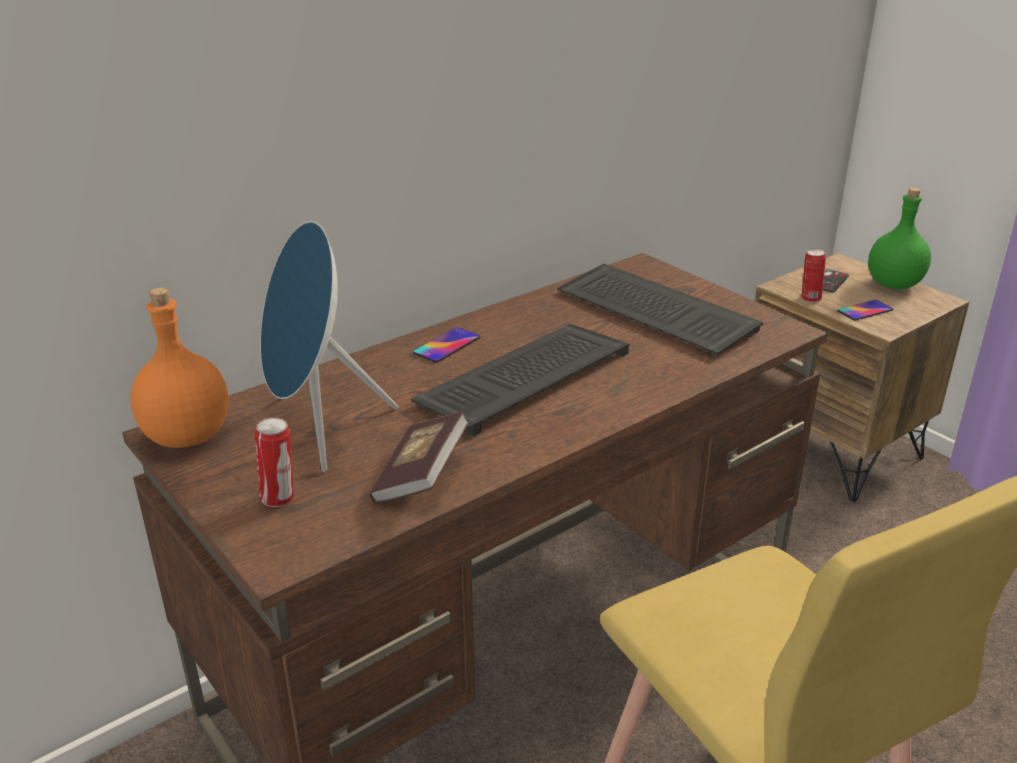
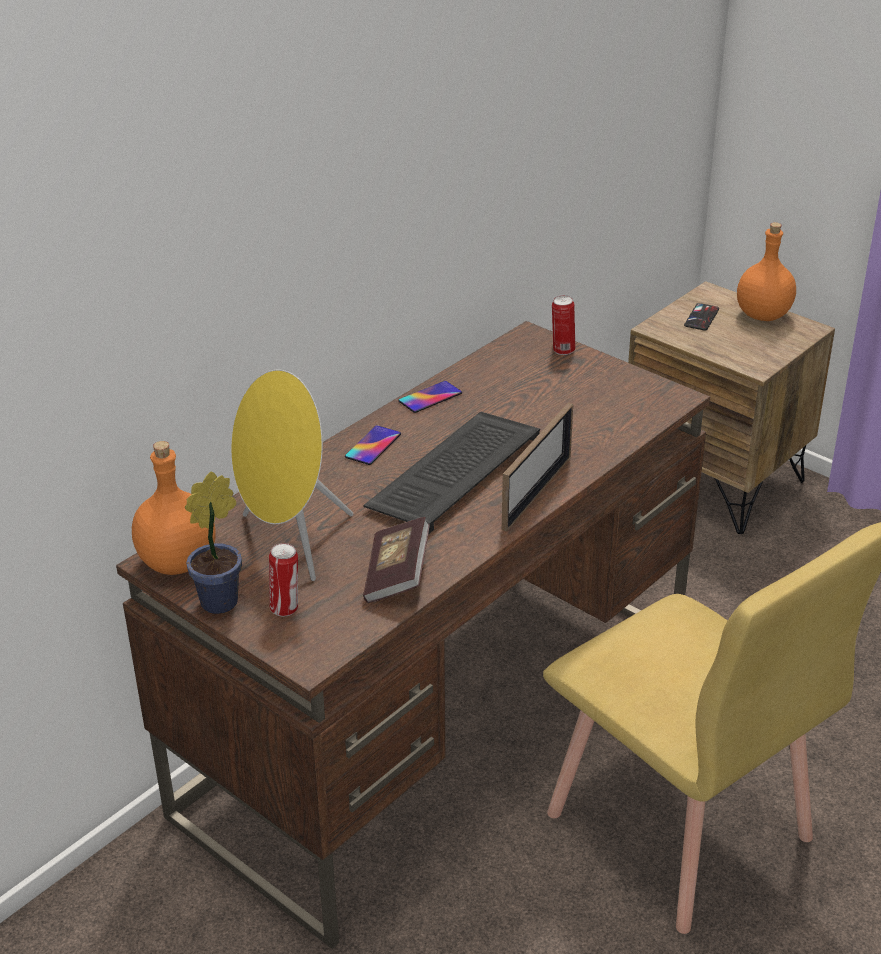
camera: 10 degrees left, 5 degrees up
(215, 481) = (223, 600): none -> potted plant
(318, 429) = (291, 542): blue speaker -> yellow speaker
(611, 407) = (537, 492): none -> picture frame
(652, 312) = (550, 390): keyboard -> none
(809, 299) = (684, 340): can -> can (562, 350)
(865, 310) = (738, 349): phone -> phone (430, 397)
(894, 285) = (764, 315): green bottle -> orange bottle

